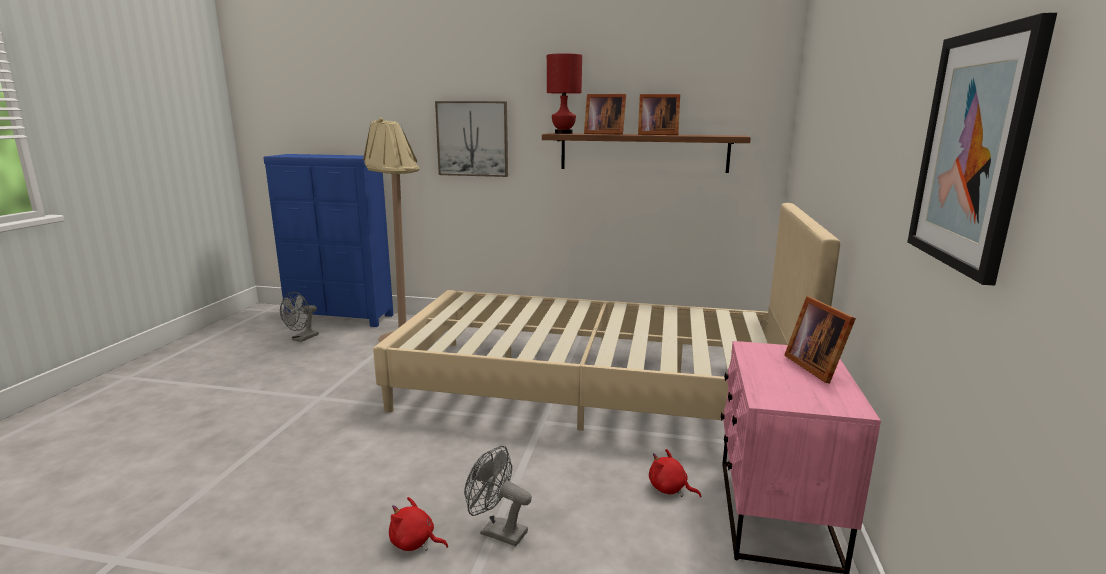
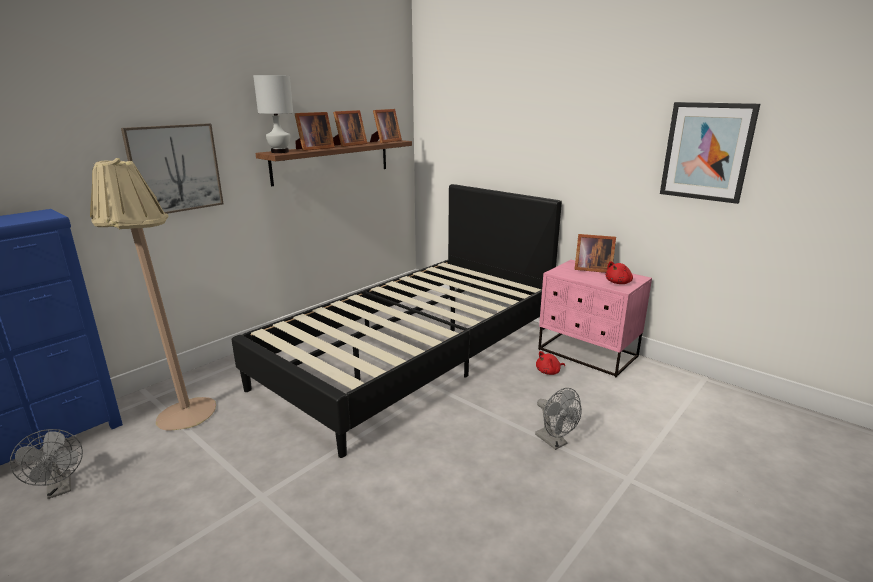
camera: 60 degrees left, 5 degrees up
(415, 543) = (548, 480): red plush toy -> red plush toy (619, 283)
(497, 531) = (555, 442): grey fan -> grey fan turned 90 degrees counterclockwise
(563, 133) = (279, 152): red table lamp -> white table lamp
(593, 390) = (413, 355): beige bed -> black bed
(714, 135) = (385, 141): none -> picture frame

